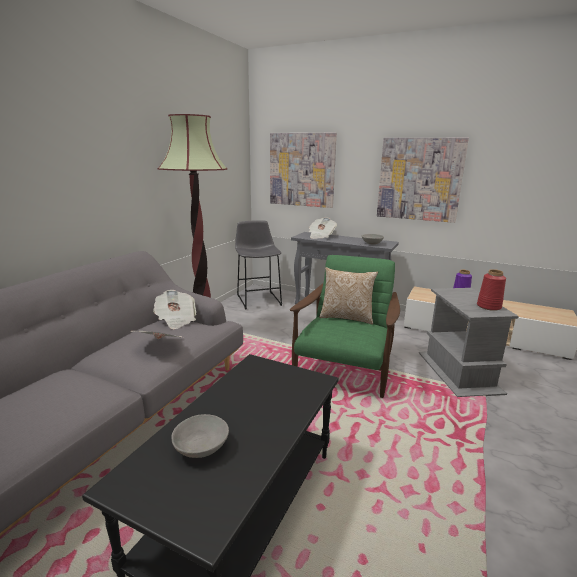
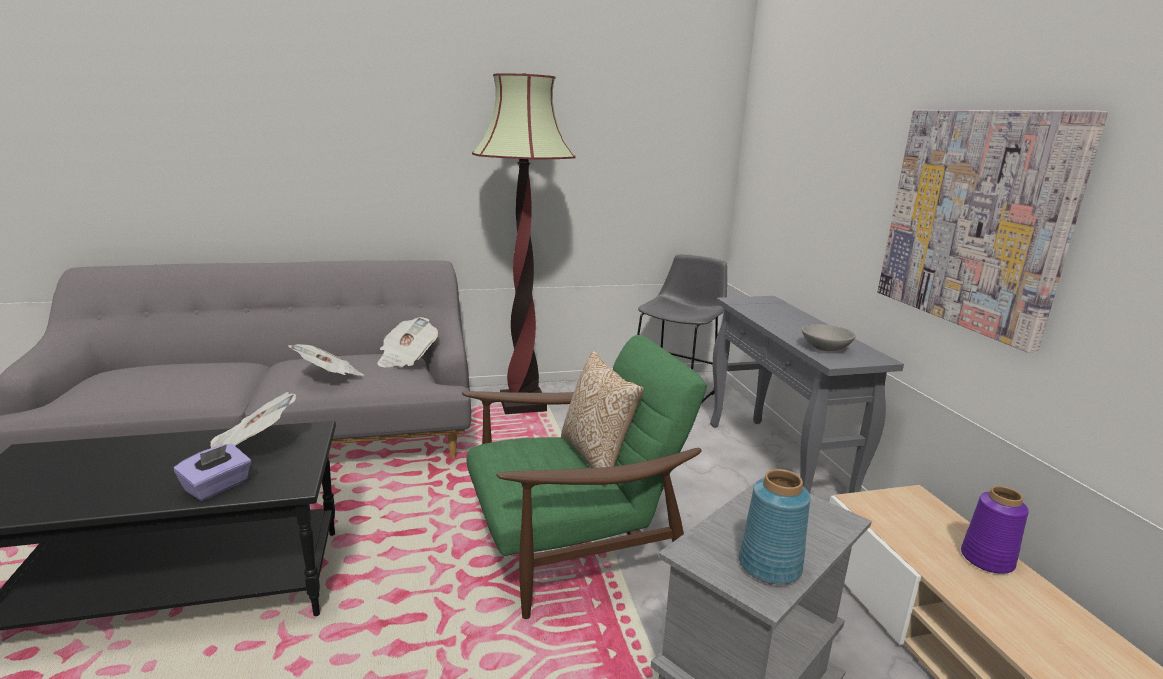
camera: 50 degrees right, 0 degrees up
(201, 448) = (96, 466): grey bowl -> none
(294, 403) = (217, 487): none -> purple tissue box
(302, 170) = (793, 173): picture -> none
(321, 236) = (774, 309): newspaper -> newspaper (253, 444)
(489, 306) = (770, 566): red vase -> blue vase

